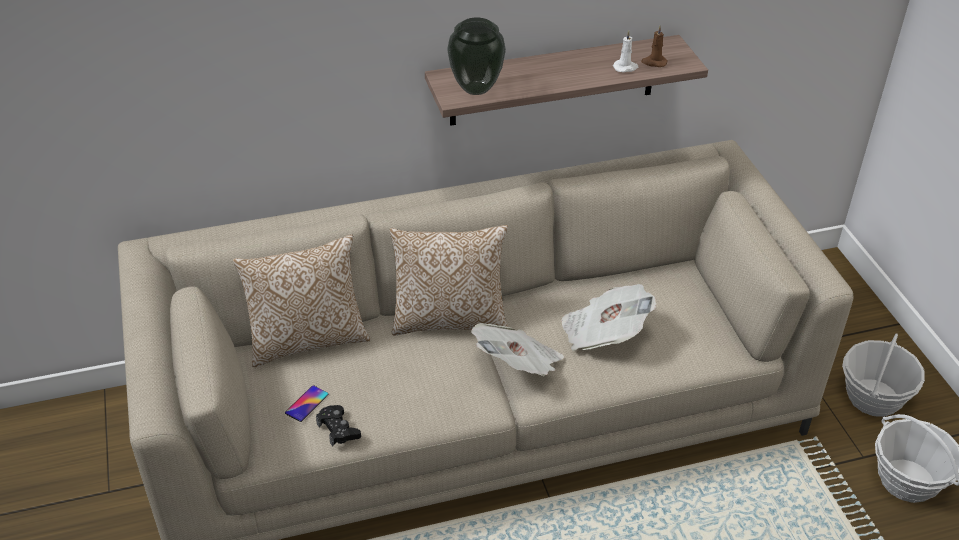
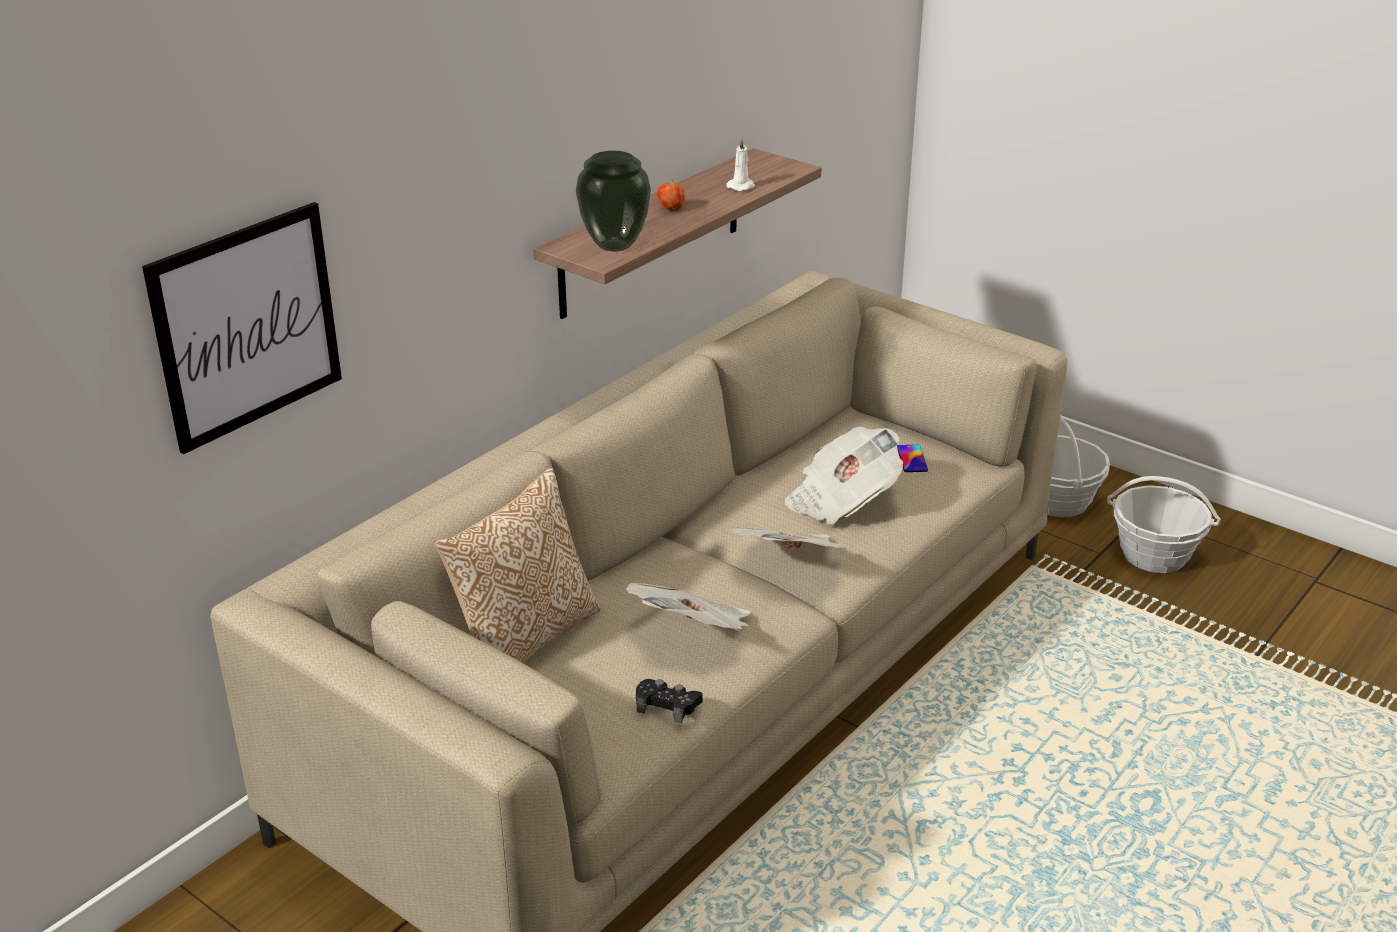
camera: 35 degrees left, 10 degrees down
(156, 77) = (247, 325): none -> picture
(307, 404) = (601, 699): phone -> phone (912, 459)
(406, 386) = (694, 633): none -> newspaper
(449, 319) = (665, 555): pillow -> none
(552, 70) = (671, 209): none -> apple
(654, 62) = (762, 175): brown candle -> none

